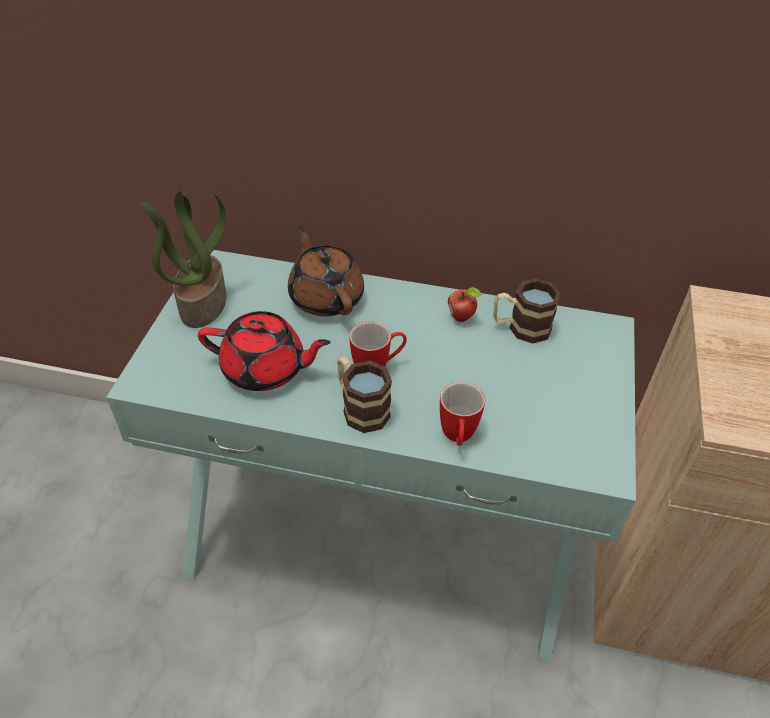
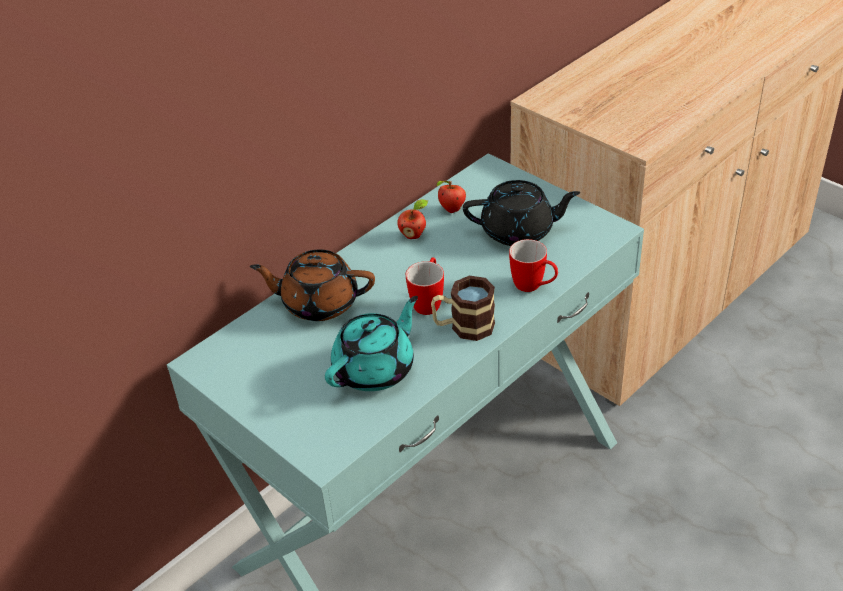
camera: 55 degrees left, 5 degrees down
(202, 303) = (251, 386): potted plant -> none
(265, 369) = (375, 369): red teapot -> turquoise teapot
(520, 328) = (451, 210): mug -> apple
(533, 391) = (519, 231): none -> black teapot

